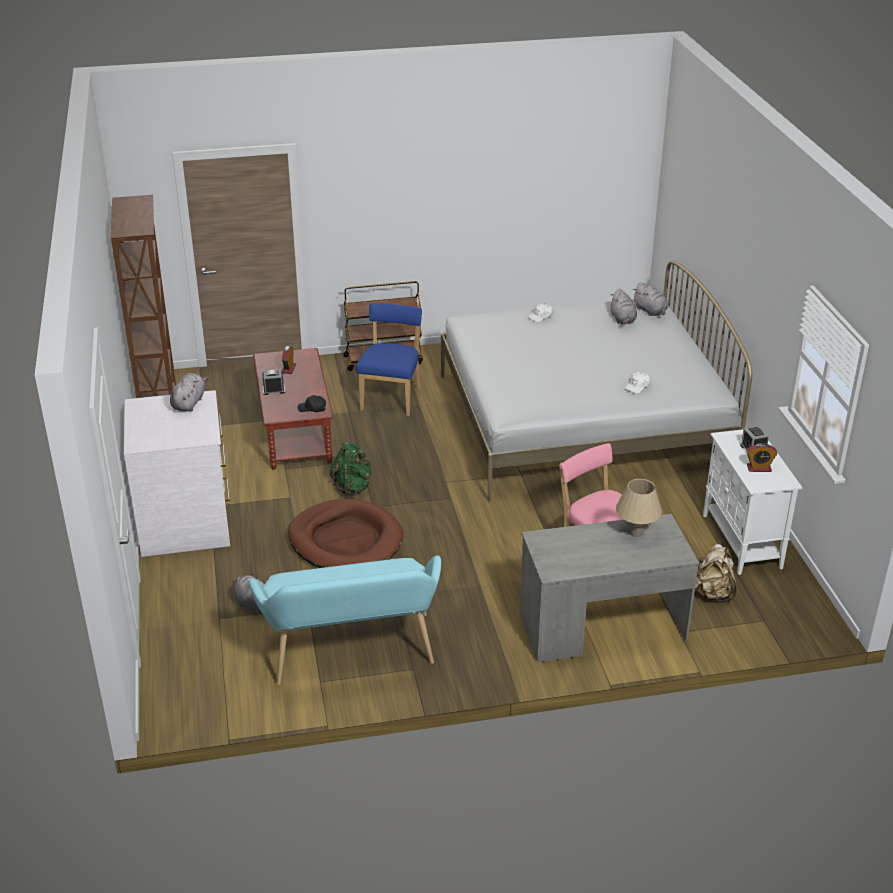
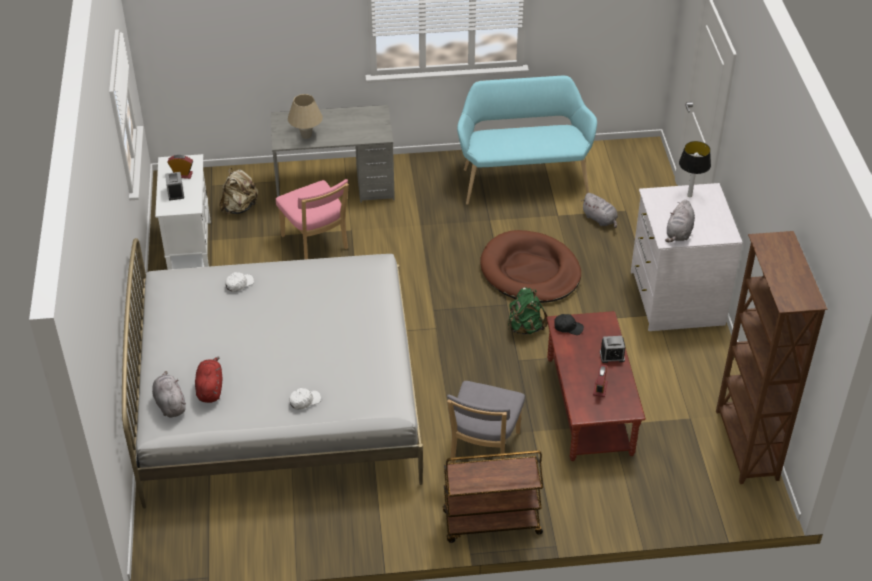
camera: 175 degrees left, 10 degrees up
(164, 438) = (689, 195): none -> table lamp
(392, 398) = (483, 451): blue chair -> grey chair
(622, 319) = (210, 389): grey plush toy -> red plush toy

